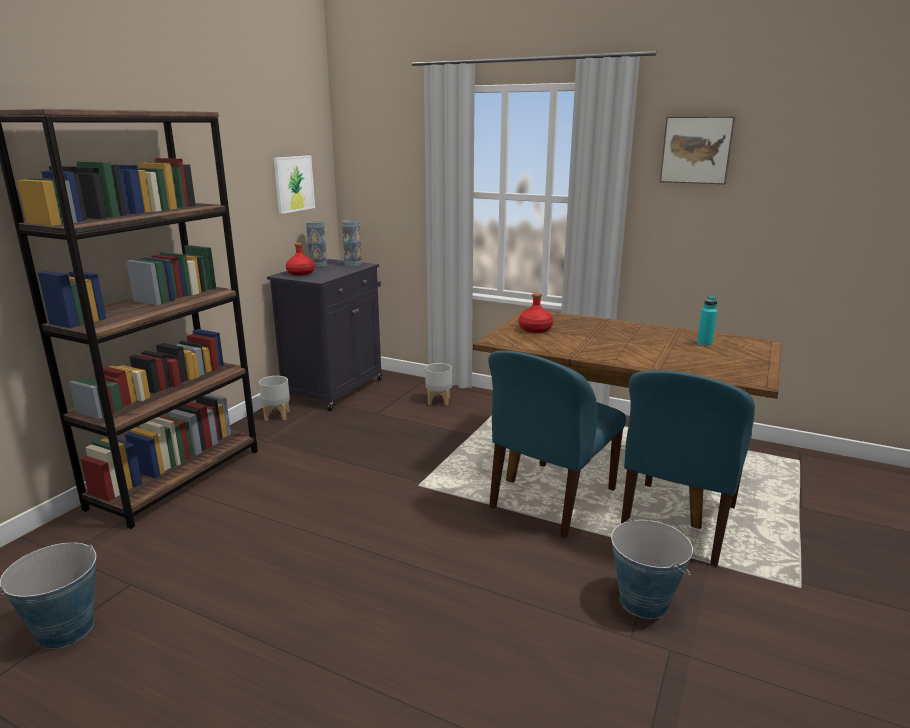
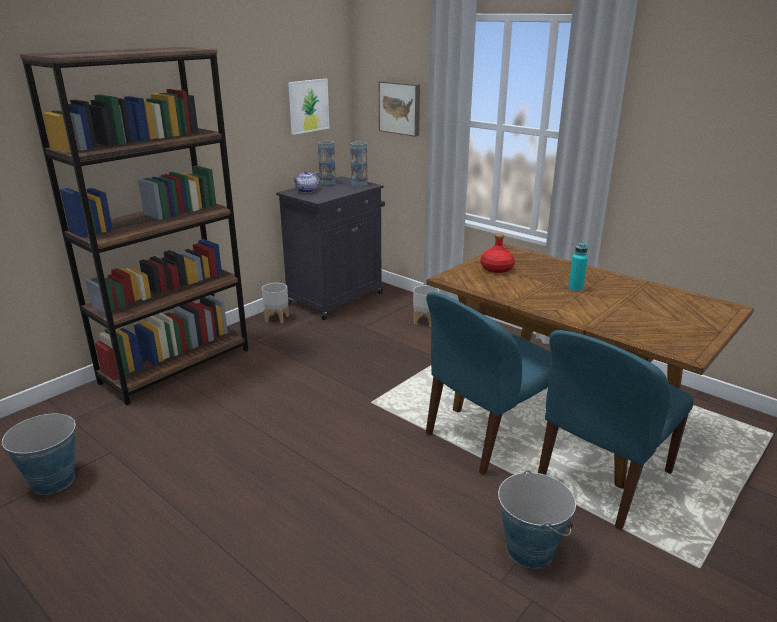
camera: 15 degrees right, 5 degrees up
(301, 273) = (307, 191): red bottle -> teapot
(696, 150) = (696, 91): picture -> picture (400, 108)
(704, 344) = (662, 303): turquoise bottle -> turquoise bottle (575, 289)

